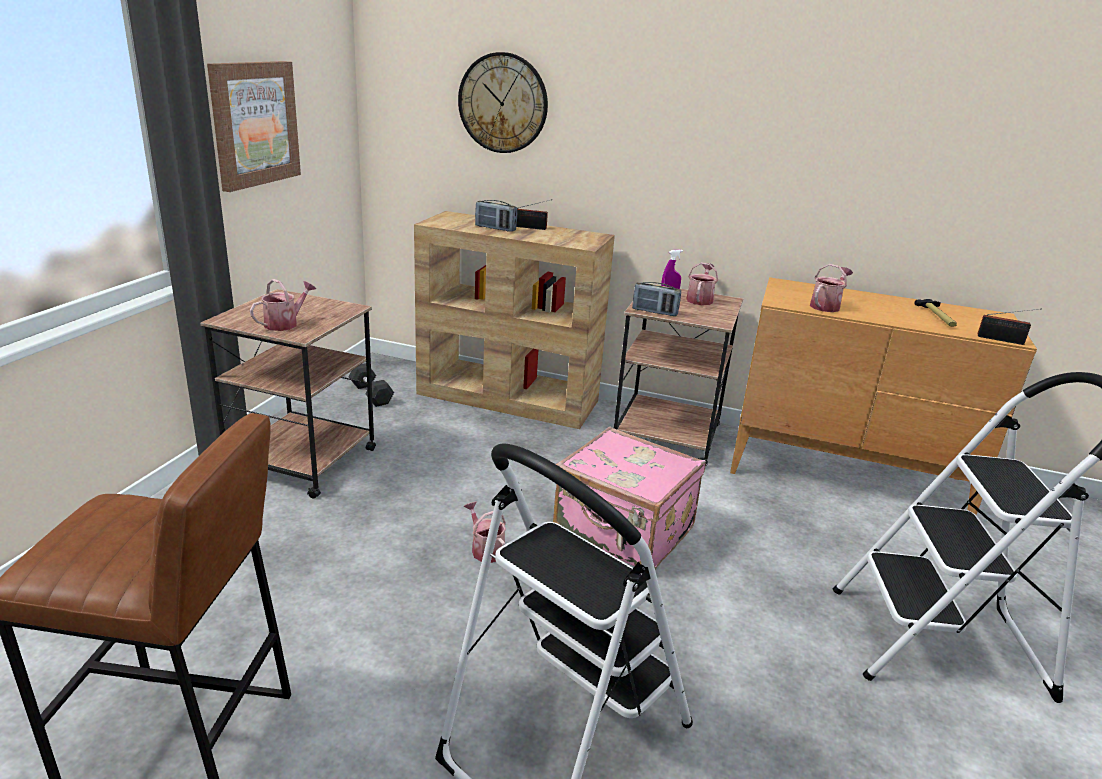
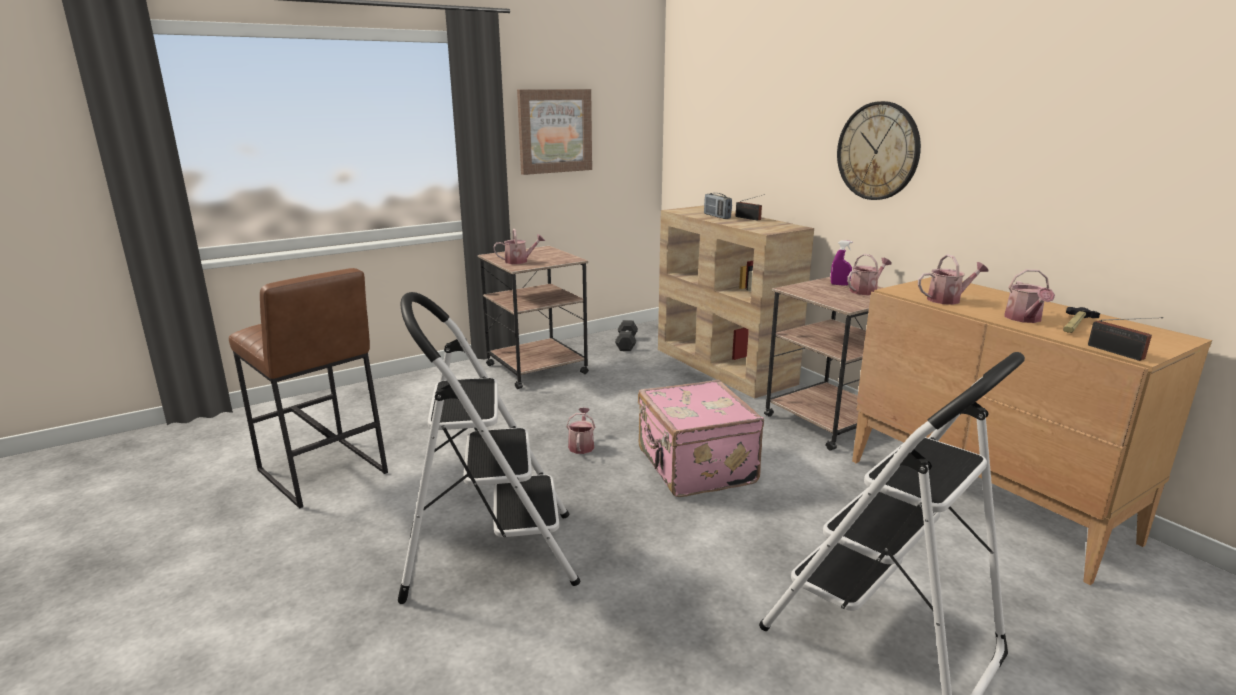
camera: 40 degrees right, 5 degrees down
(503, 103) = (745, 115): wall clock -> wall clock (878, 151)
(654, 312) = (799, 292): radio -> none
(903, 317) = (1024, 319): none -> watering can

